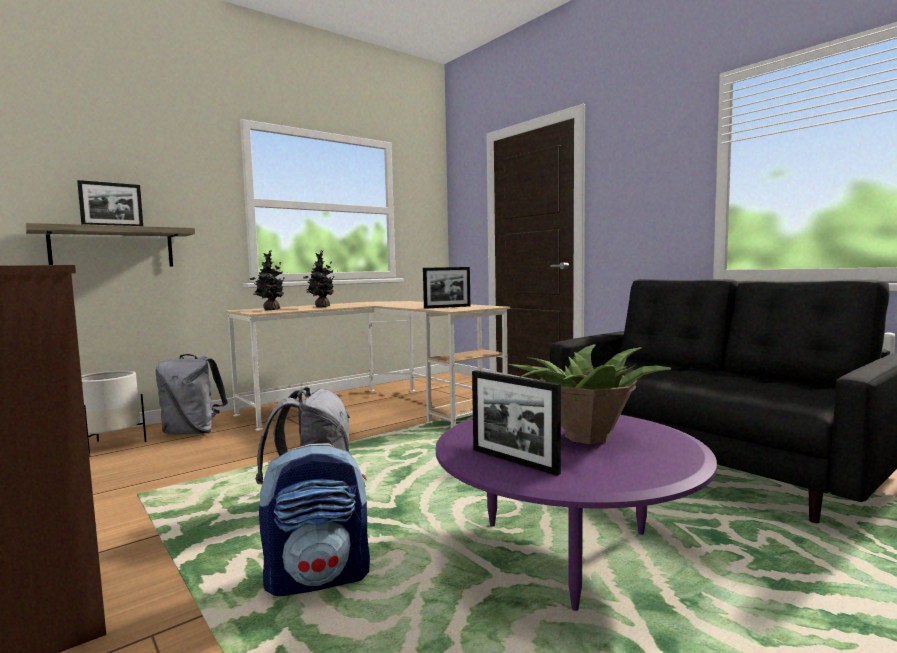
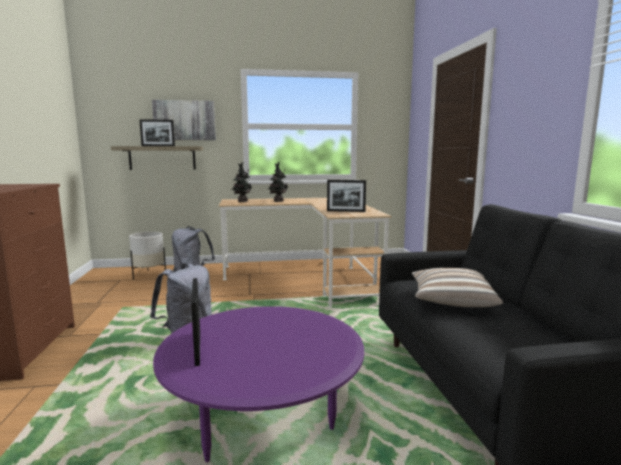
camera: 30 degrees right, 5 degrees up
(153, 188) = (185, 120): none -> picture
(319, 578) = (125, 384): backpack -> none
(585, 437) = (278, 342): potted plant -> none
(664, 376) = (451, 301): none -> pillow

